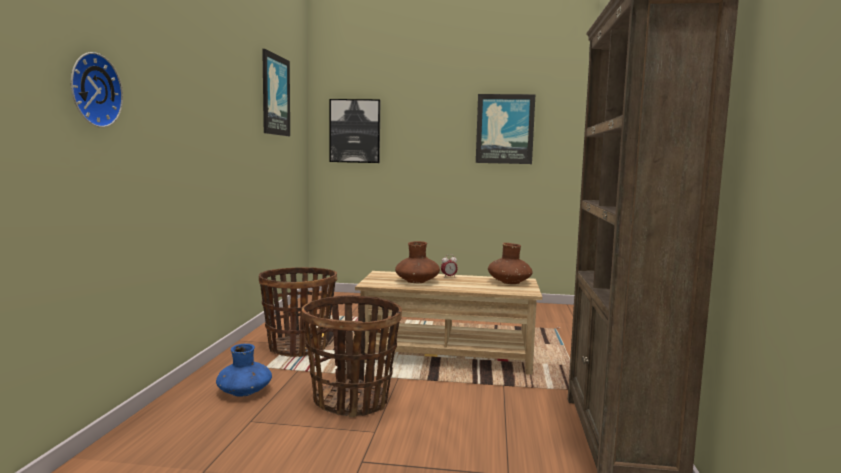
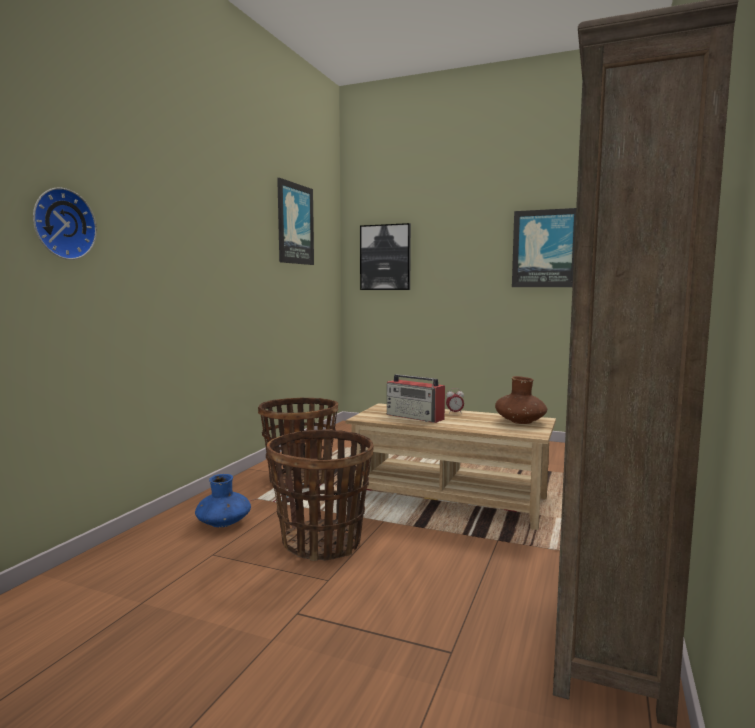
camera: 15 degrees right, 0 degrees up
(417, 282) = (415, 417): brown vase -> radio

